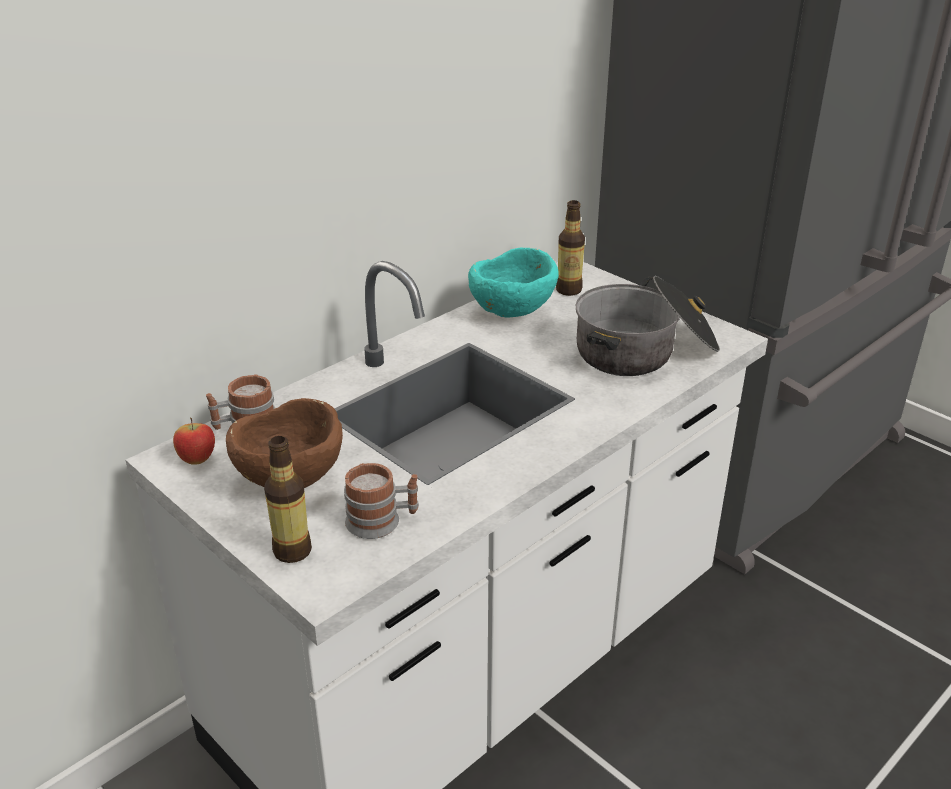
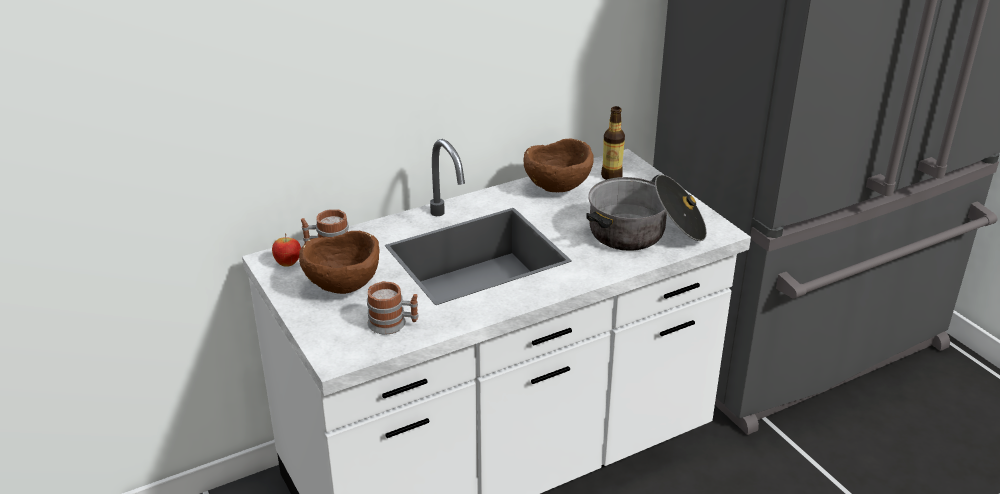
camera: 15 degrees right, 0 degrees up
(292, 551) = (326, 333): bottle -> none
(512, 314) = (557, 190): turquoise bowl -> brown bowl

